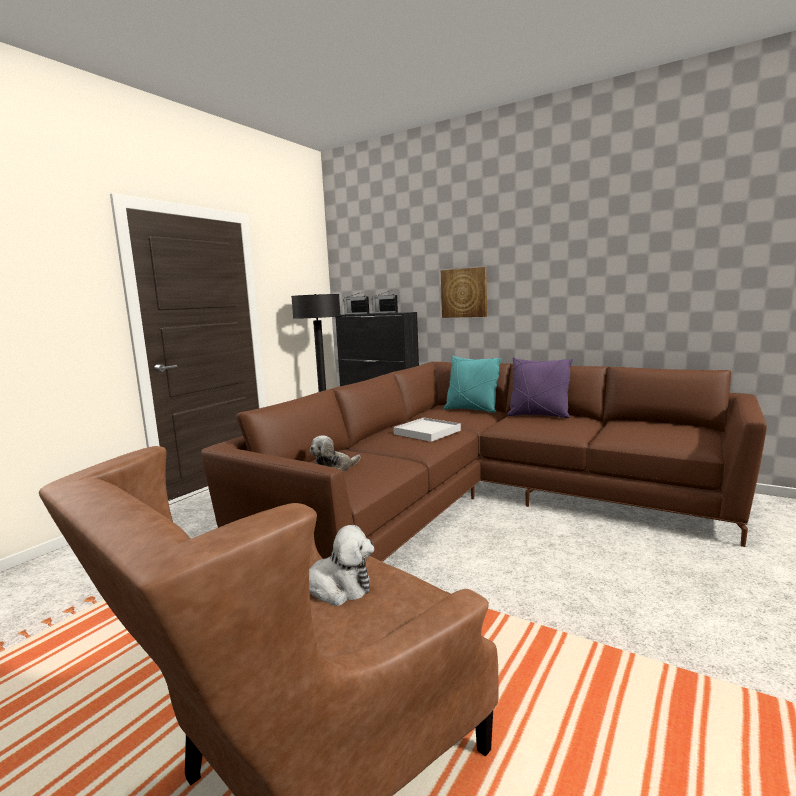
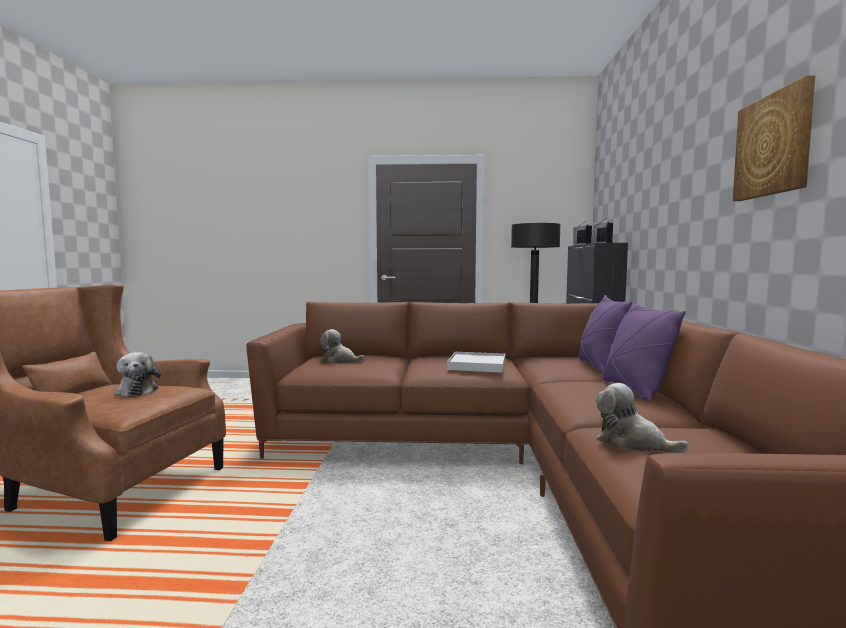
camera: 60 degrees right, 5 degrees down
(464, 293) = (662, 216): picture -> picture (774, 145)
(471, 410) = (599, 366): turquoise pillow -> purple pillow
(638, 435) = (632, 443): none -> plush toy

